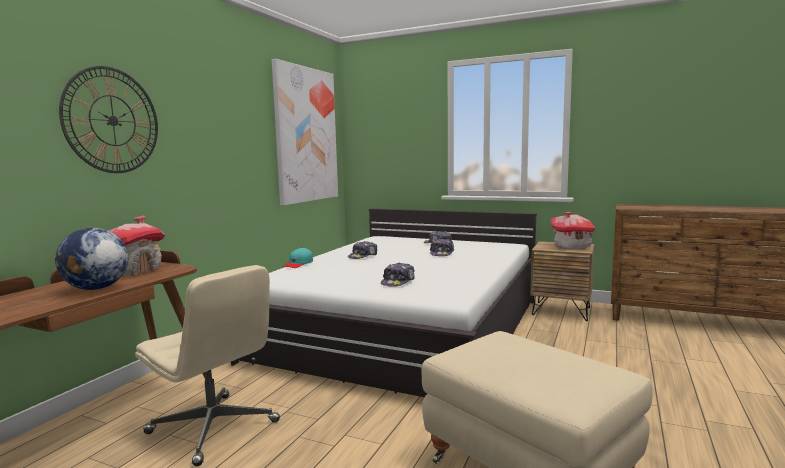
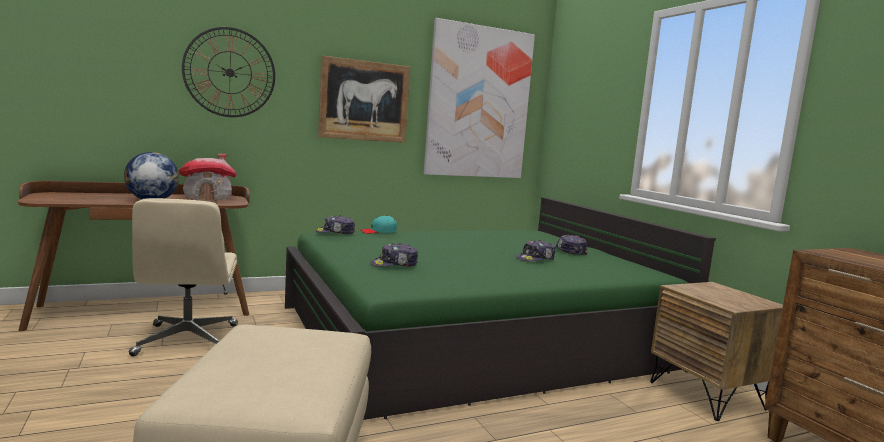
camera: 40 degrees right, 0 degrees up
(232, 141) = (364, 101): none -> picture
(363, 256) = (450, 240): cap -> cap (335, 233)
(407, 328) = (474, 337): white bed -> green bed
(572, 247) = (734, 299): toy house -> none

